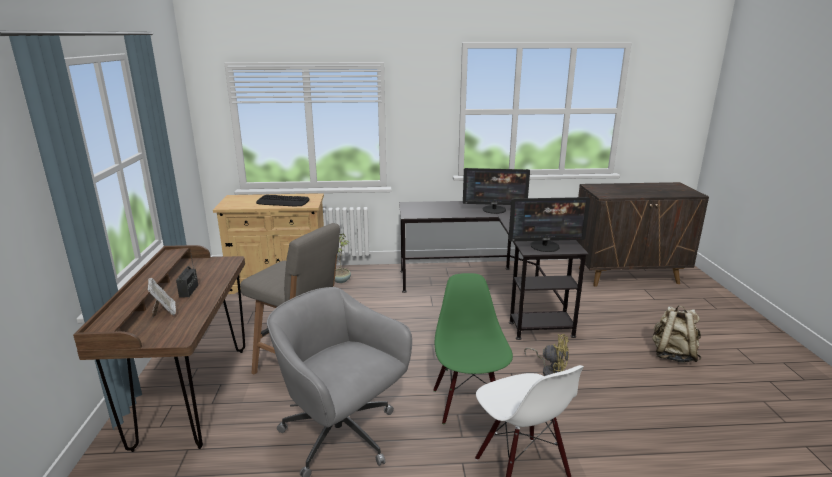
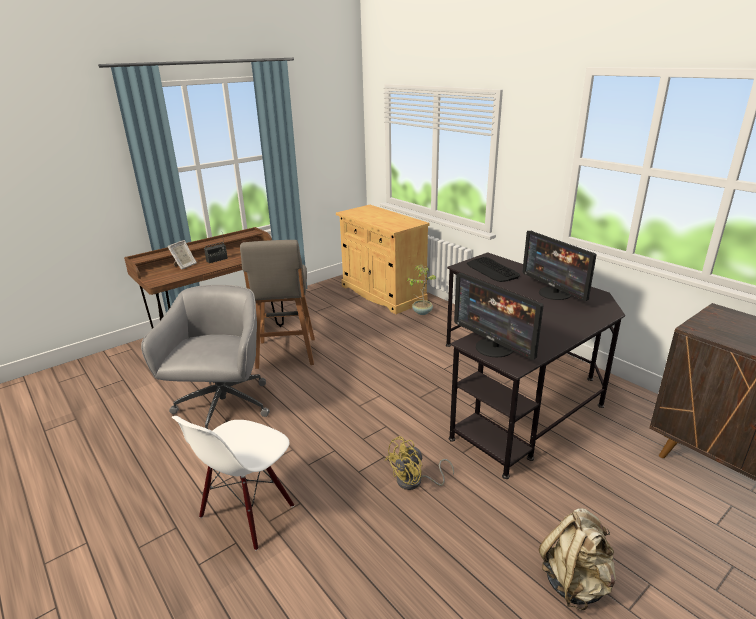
camera: 55 degrees right, 5 degrees up
(283, 202) = (385, 220): keyboard -> keyboard (492, 270)
(469, 404) = (311, 450): green chair -> none
(550, 371) = (415, 482): yellow fan -> yellow fan turned 60 degrees clockwise

